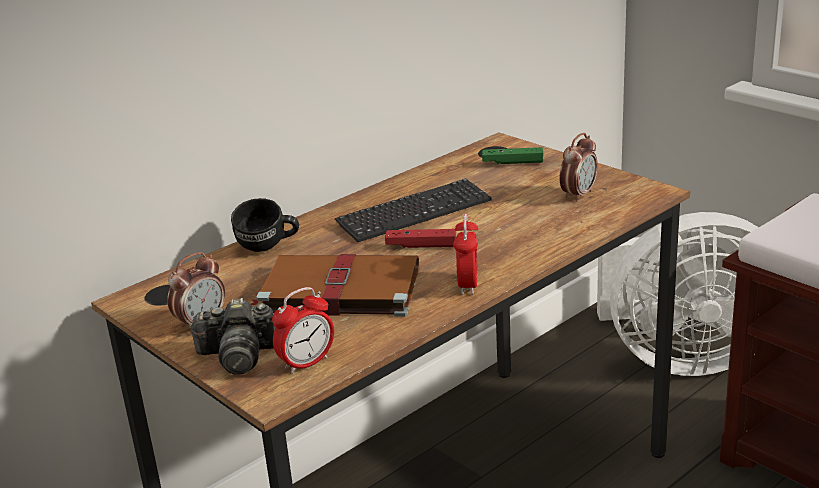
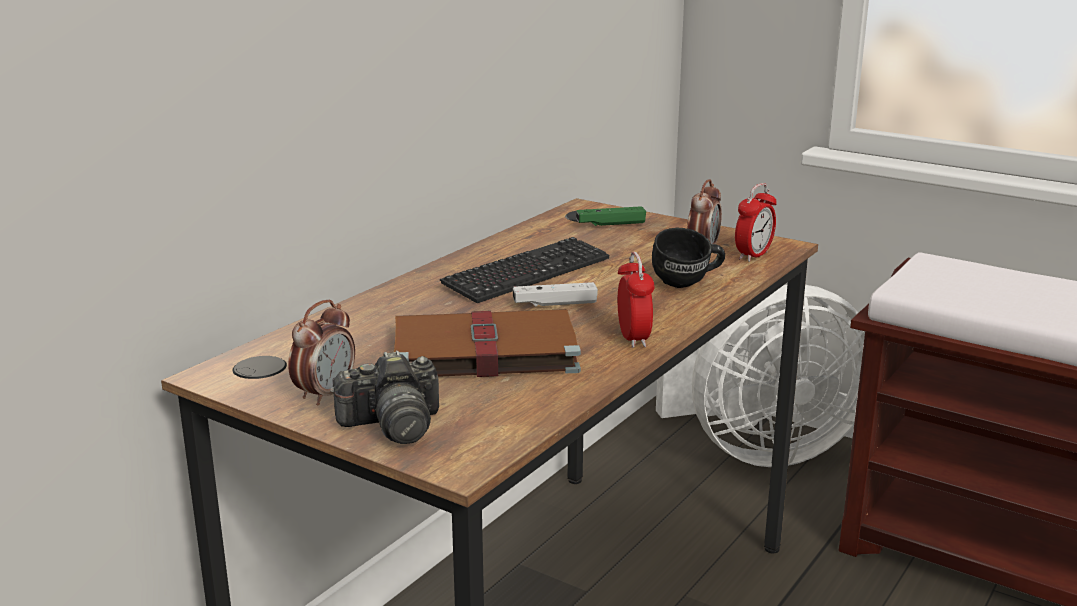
camera: 15 degrees left, 5 degrees down
(268, 248) = (368, 313): black mug -> black mug (688, 284)
(306, 363) = (486, 427): alarm clock -> alarm clock (753, 255)
(421, 246) = (555, 304): red game controller -> white game controller

